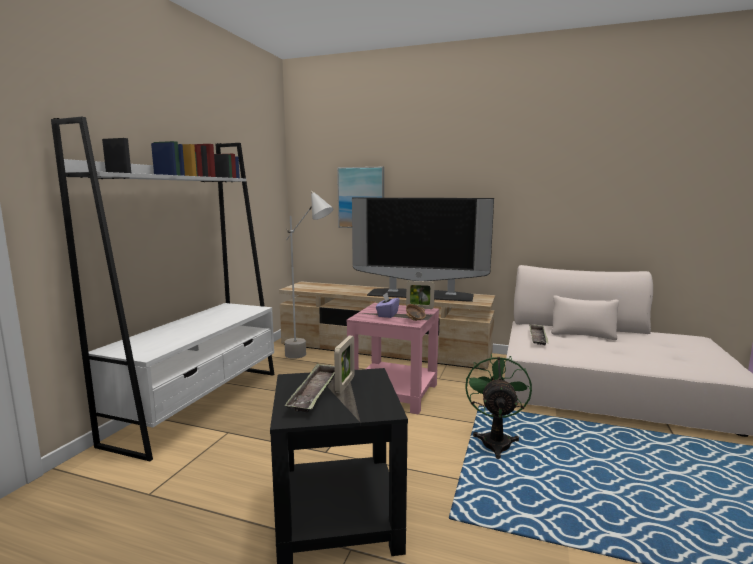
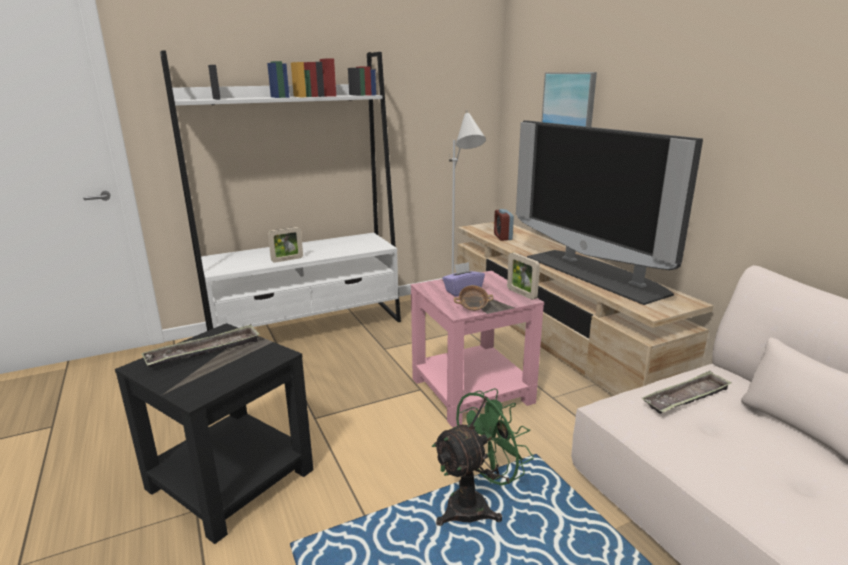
camera: 45 degrees right, 10 degrees up
(325, 289) = (503, 237): none -> alarm clock
(345, 385) = (235, 355): picture frame -> picture frame (287, 259)

